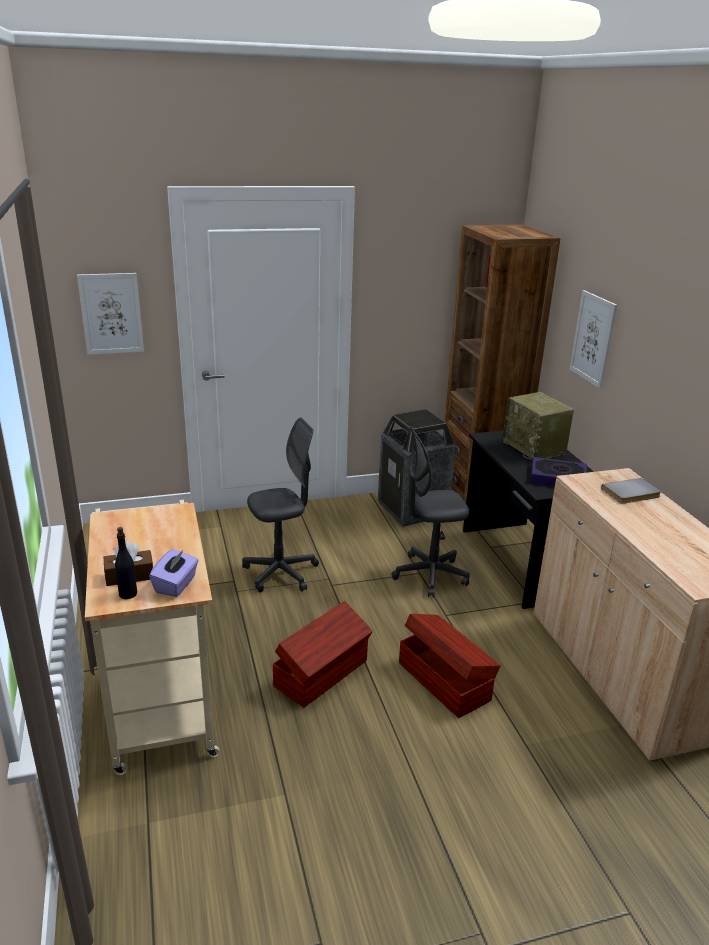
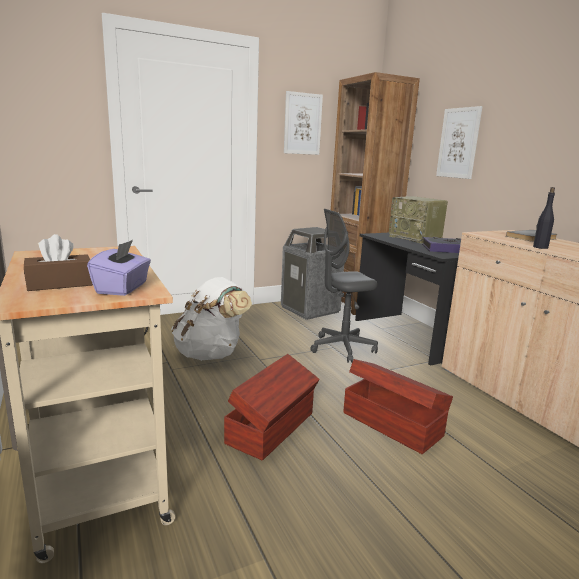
camera: 10 degrees left, 10 degrees down
(111, 314) = (48, 125): picture -> picture (302, 124)
(128, 594) = (57, 295): black bottle -> black bottle (540, 247)
(281, 573) = (211, 354): grey office chair -> white backpack

